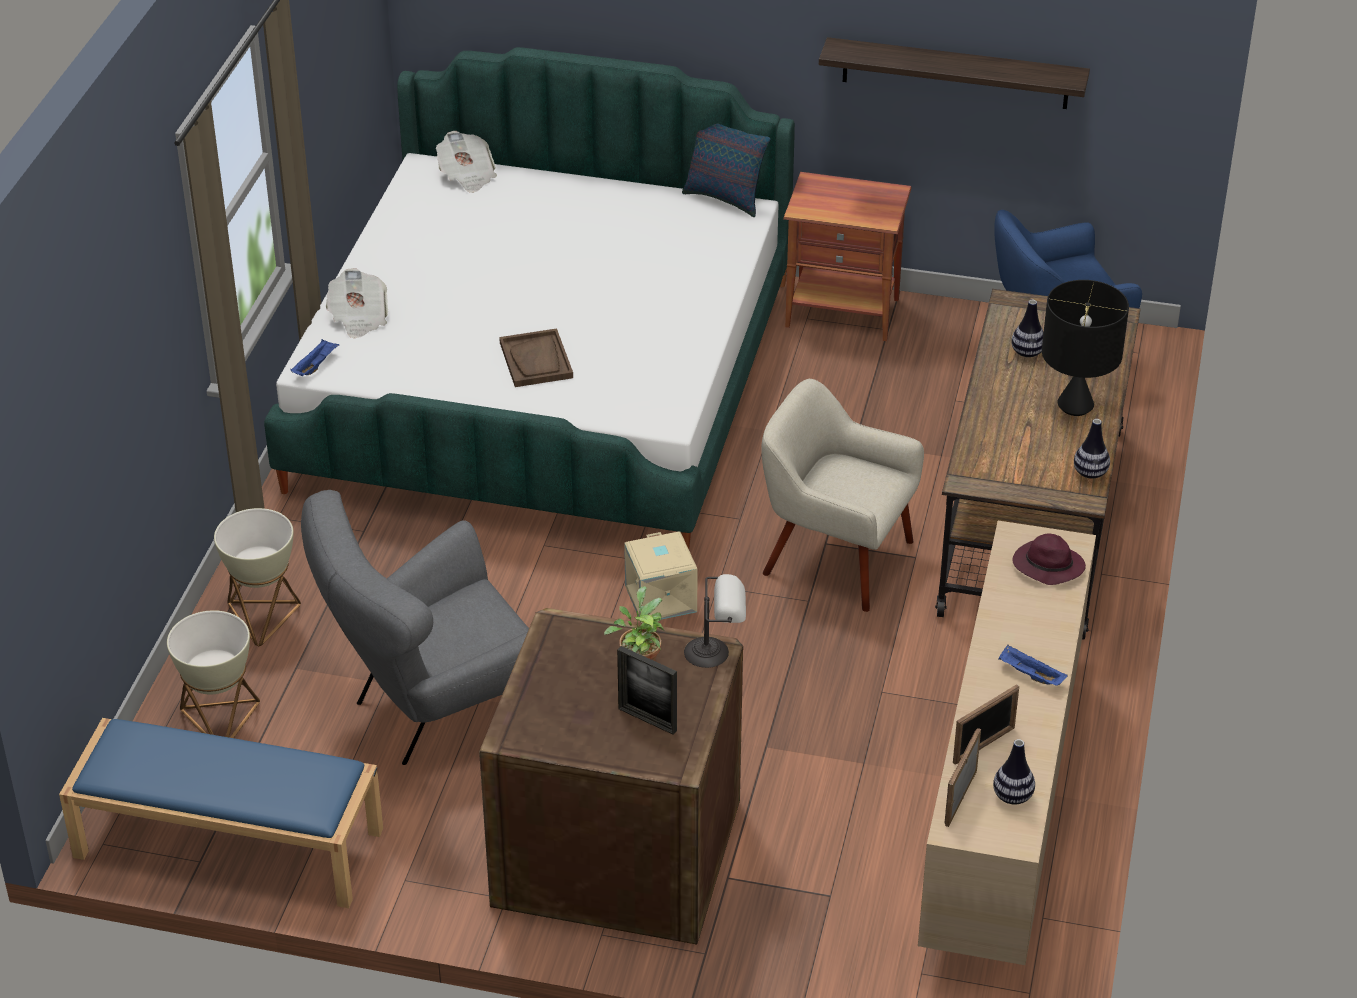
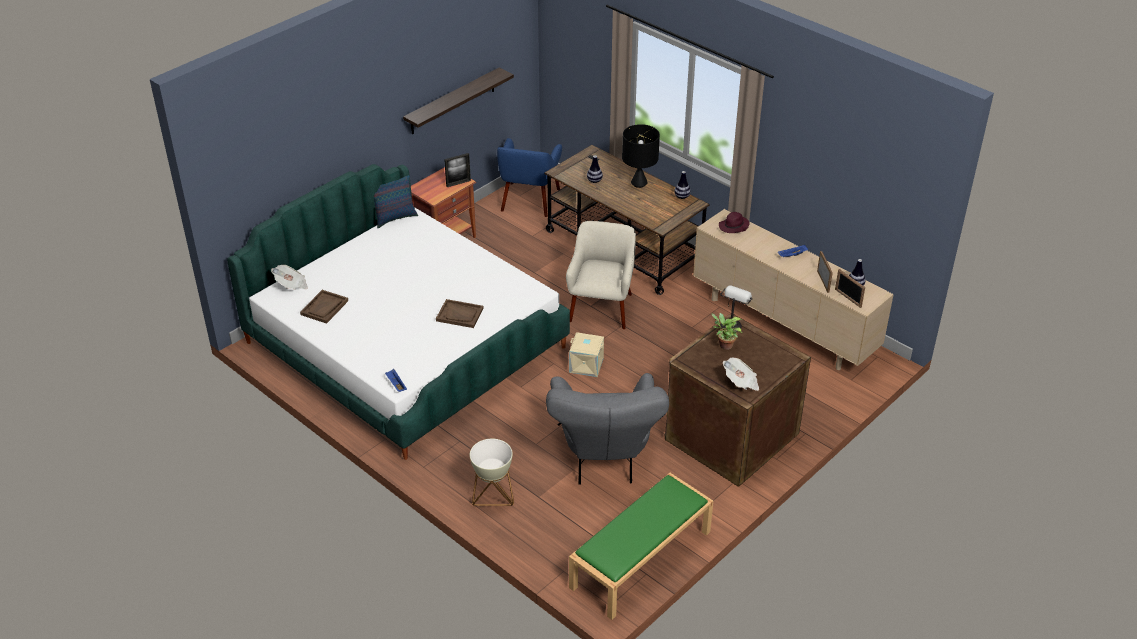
camera: 60 degrees left, 0 degrees up
(220, 722) = (556, 536): planter -> none
(226, 843) = (640, 560): blue bench -> green bench
(358, 318) = (371, 358): newspaper -> newspaper (741, 382)
(440, 227) = (324, 308): none -> brown tray
(647, 720) = (761, 356): picture frame -> picture frame (458, 183)
(835, 557) = (602, 307): beige armchair -> beige armchair turned 135 degrees clockwise

